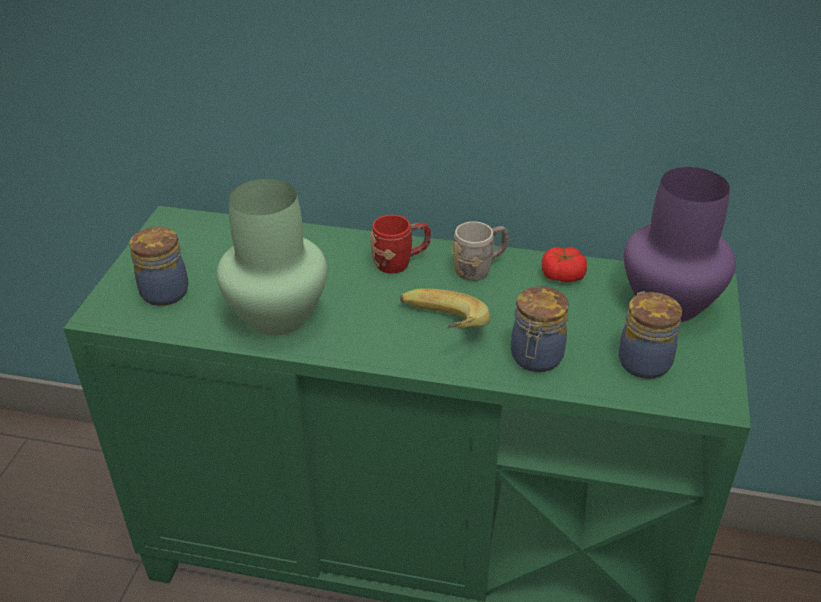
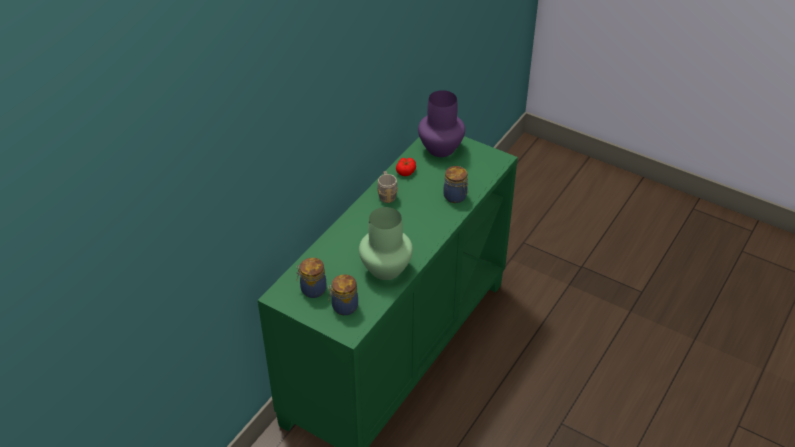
camera: 70 degrees left, 5 degrees up
(400, 262) = (367, 218): red mug -> none
(440, 332) = (425, 219): banana -> none
(643, 361) = (471, 169): jar -> jar (312, 289)

